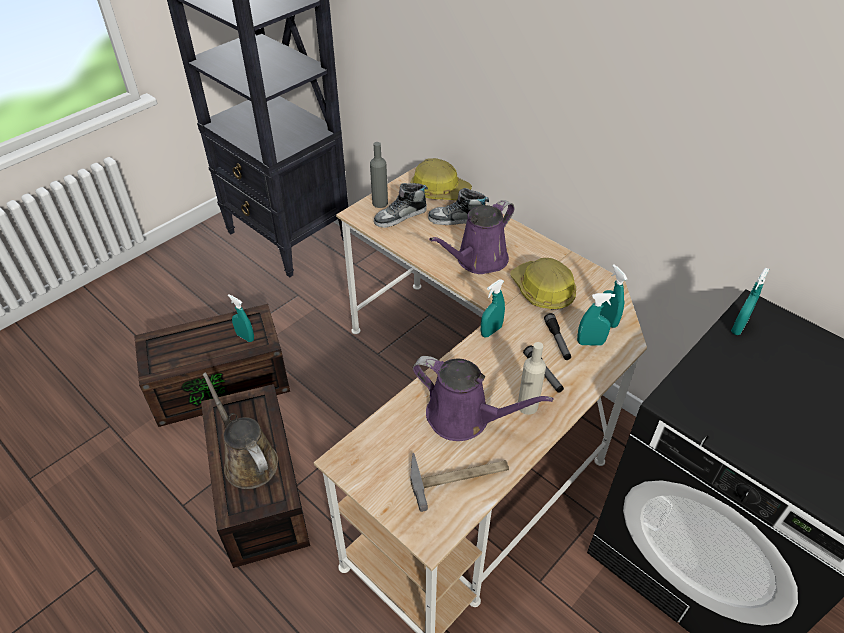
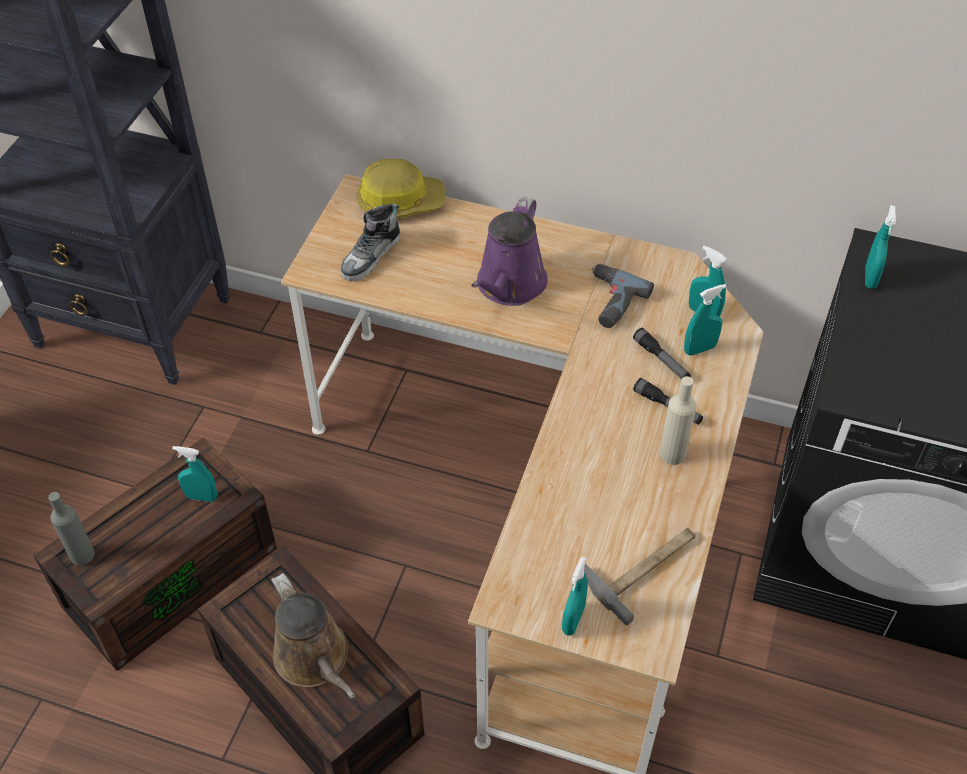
camera: 25 degrees left, 5 degrees up
(248, 460) = (315, 659): brown watering can -> brown watering can turned 150 degrees counterclockwise
(380, 203) = (331, 245): grey bottle -> grey bottle (82, 555)
(457, 219) = (449, 237): shoe -> none
(464, 417) = (610, 496): purple watering can -> none
(491, 331) = (579, 376): turquoise spray bottle -> turquoise spray bottle (573, 620)
(542, 291) = (609, 301): hard hat -> power drill

